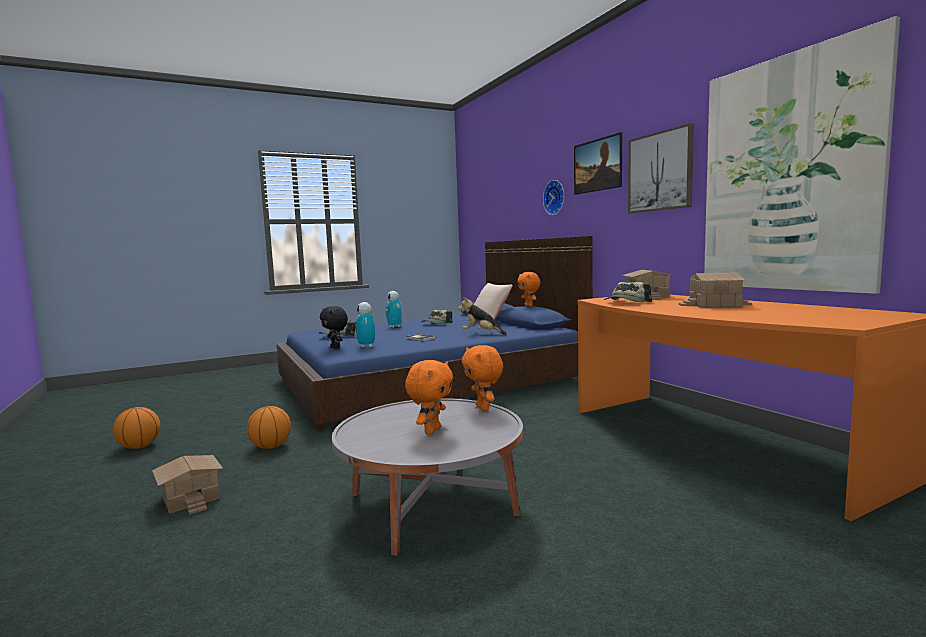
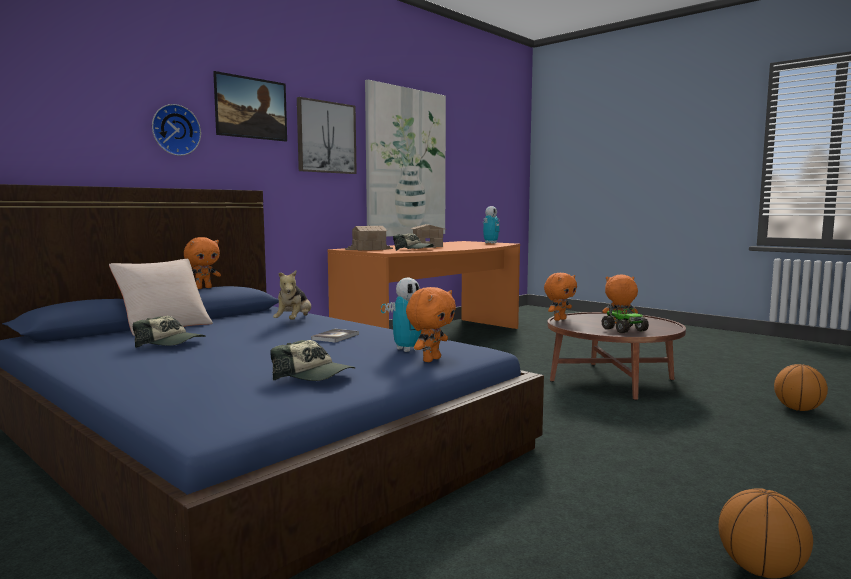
camera: 110 degrees left, 0 degrees up
(192, 497) = (745, 453): toy house -> none
(270, 447) = (609, 459): basketball -> basketball (798, 409)
(336, 347) = (431, 359): black plush toy -> orange plush toy
(384, 420) = (624, 330): none -> toy truck
(394, 326) = (197, 360): toy robot -> toy robot (490, 243)
(432, 505) = (612, 380): grey coffee table -> brown coffee table

